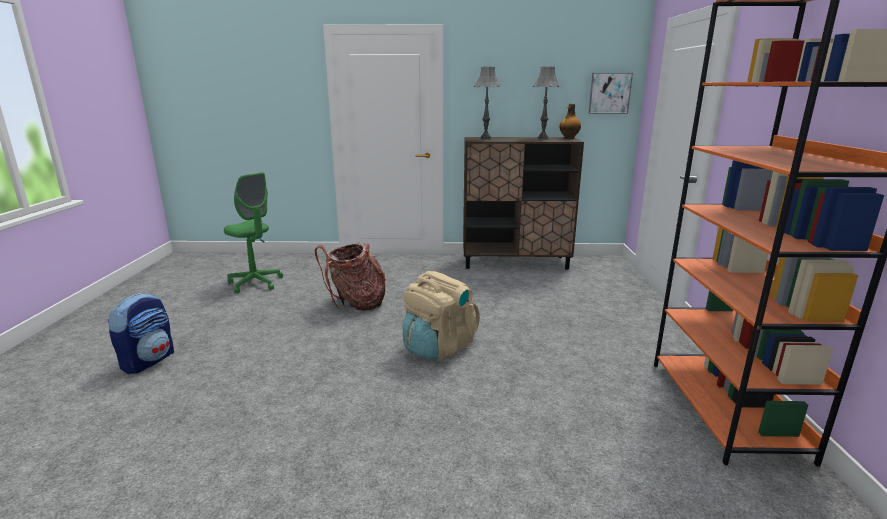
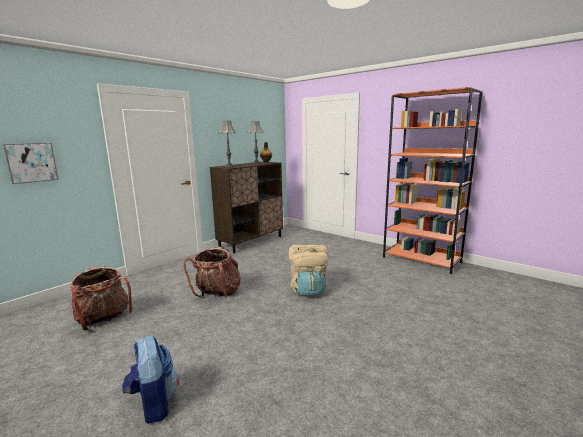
camera: 50 degrees left, 5 degrees down
(255, 283) = (104, 319): green office chair -> backpack
(609, 93) = (273, 136): picture -> picture (31, 162)

